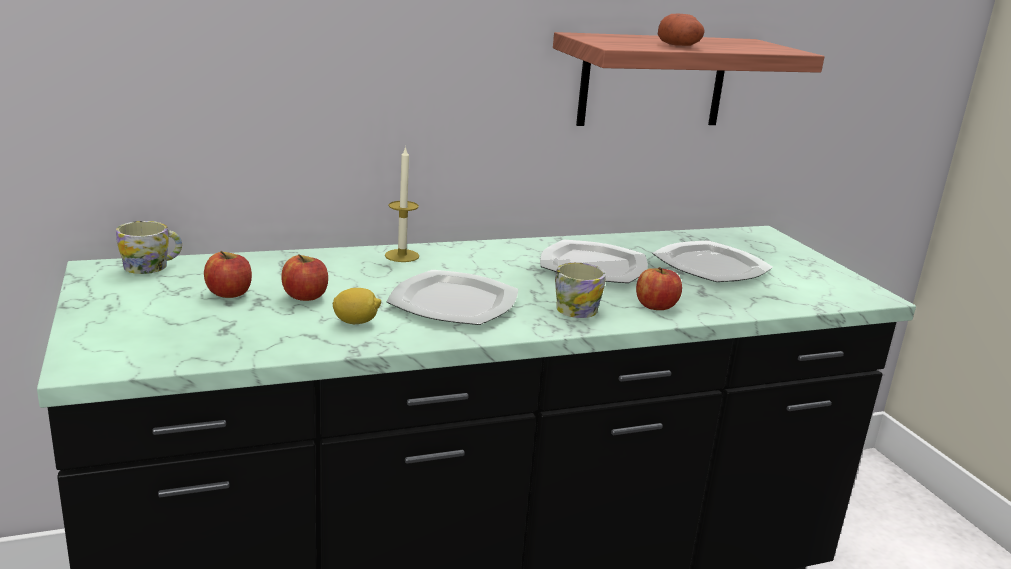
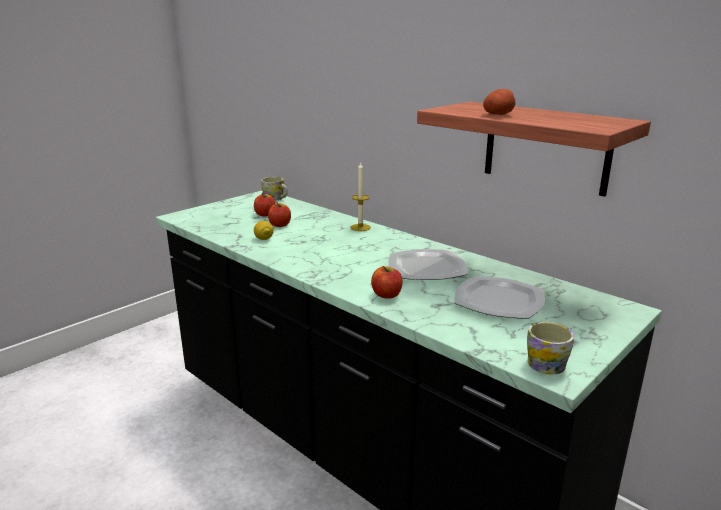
camera: 65 degrees right, 0 degrees up
(452, 303) = (313, 249): plate -> none
(574, 308) = (349, 275): mug -> mug (549, 363)

